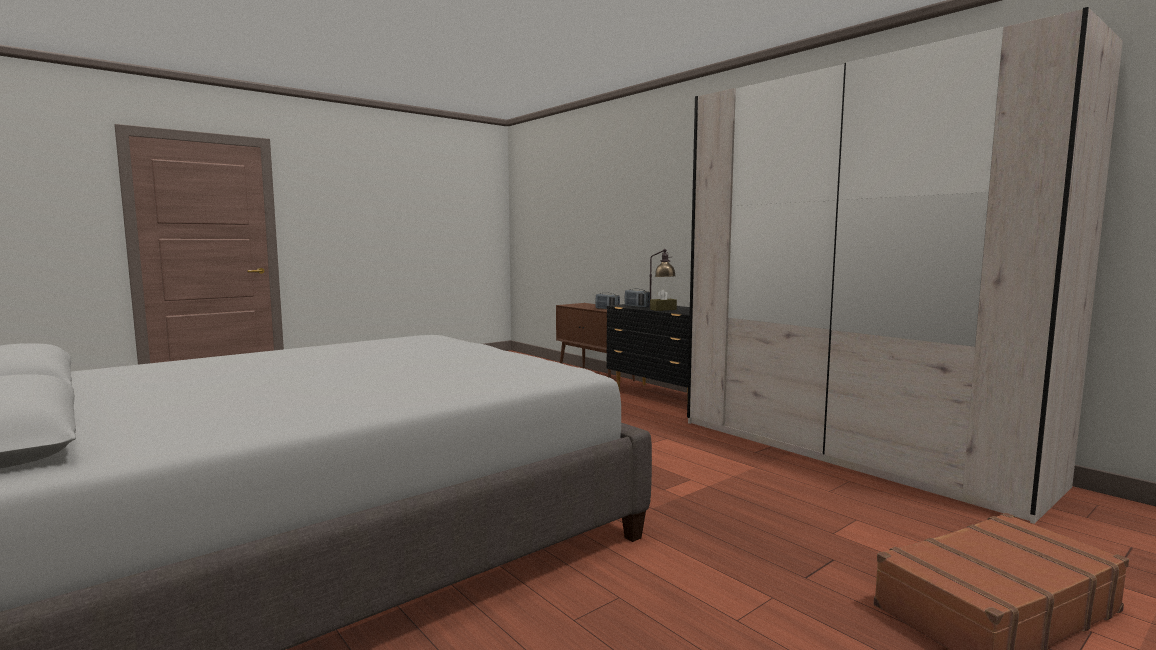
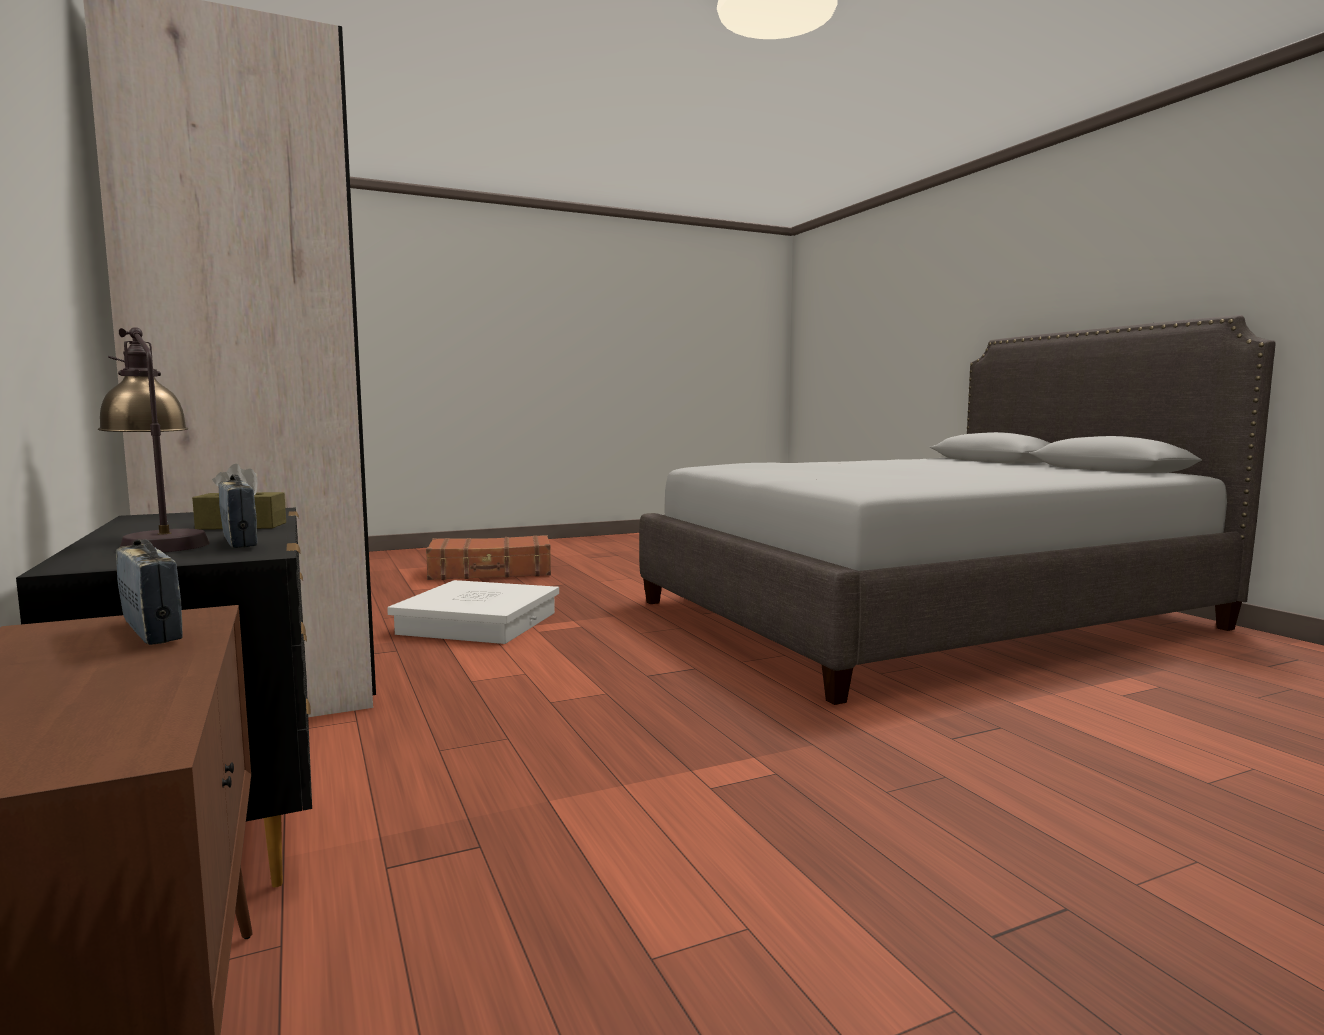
camera: 165 degrees left, 0 degrees up
(757, 483) = (478, 623): none -> white storage box

